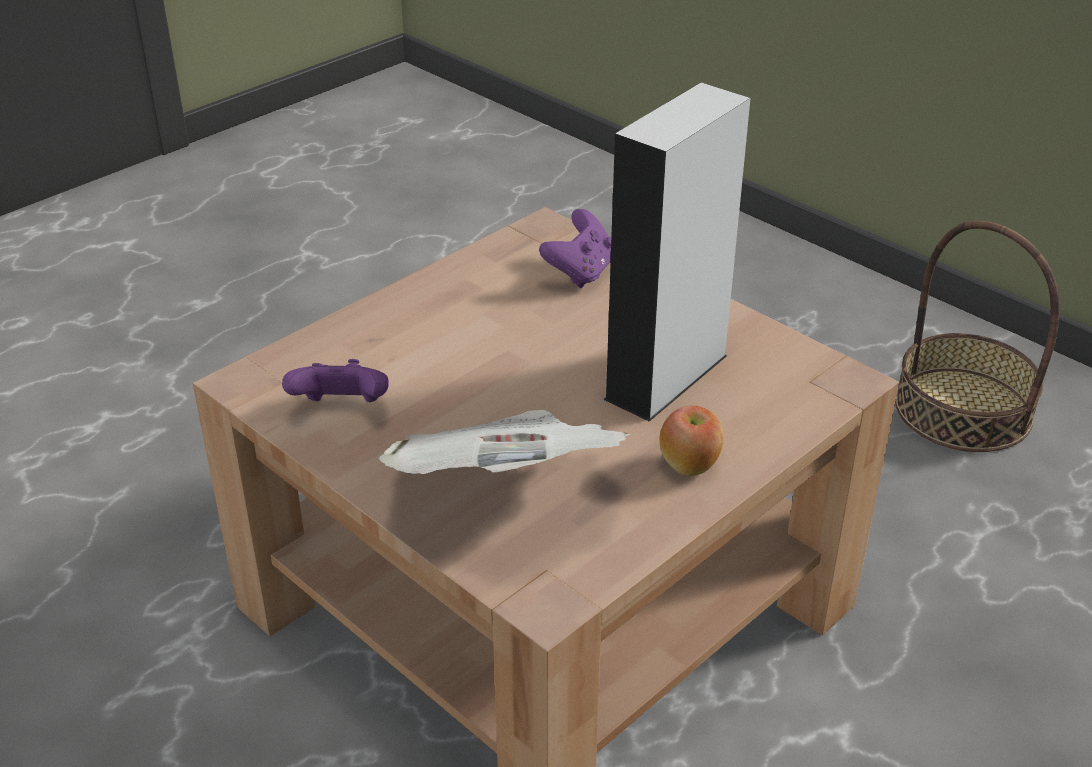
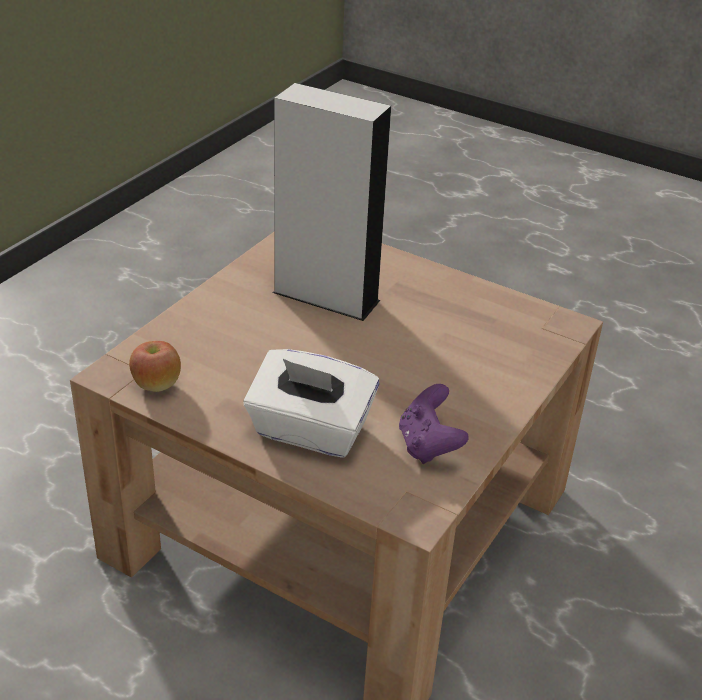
camera: 105 degrees left, 0 degrees up
(403, 333) = (310, 431): none -> white tissue box
(507, 492) = (481, 350): newspaper -> none
(580, 273) = (190, 346): purple game controller -> none
(690, 465) = (418, 282): apple -> apple (156, 385)
(962, 410) = (77, 326): basket -> none

